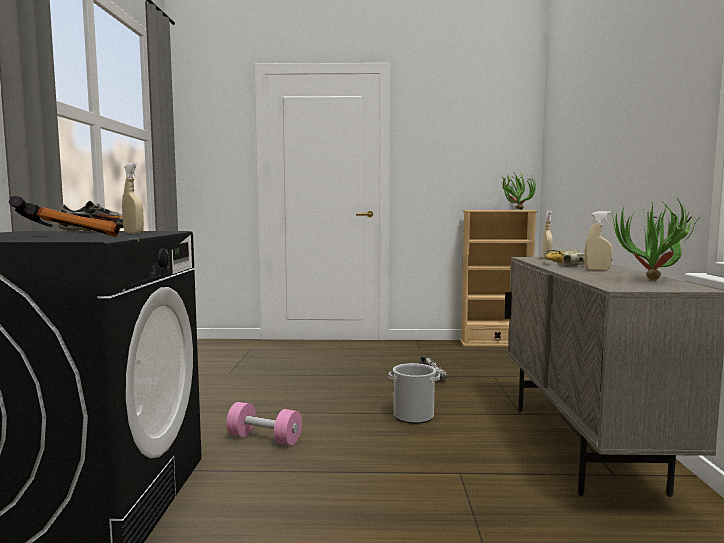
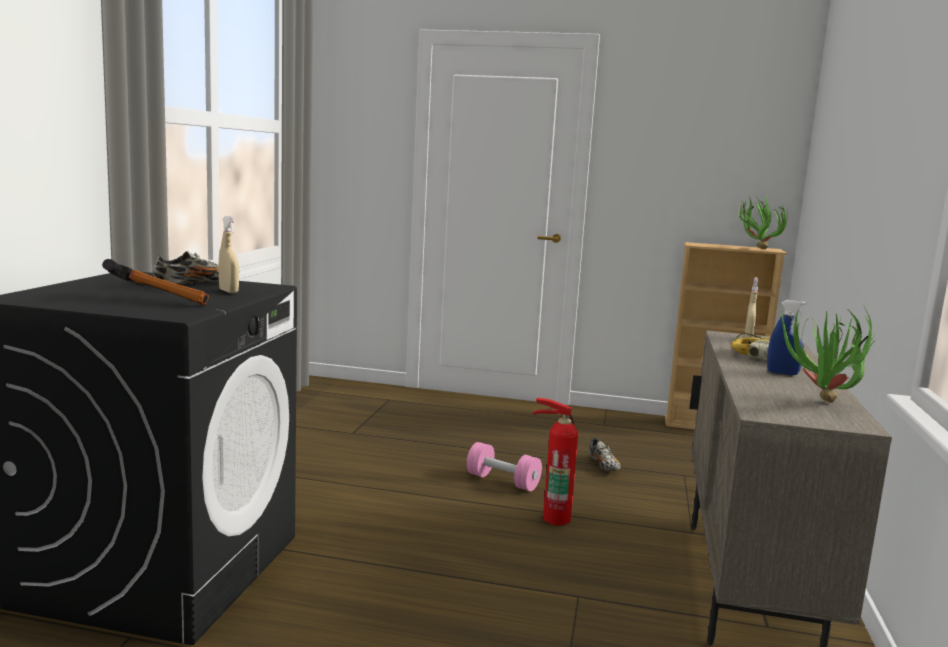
camera: 10 degrees right, 5 degrees up
(264, 438) = (370, 522): pink dumbbell -> pink dumbbell (503, 481)
(413, 416) = (555, 517): bucket -> fire extinguisher
(597, 270) = (782, 373): beige spray bottle -> blue spray bottle

